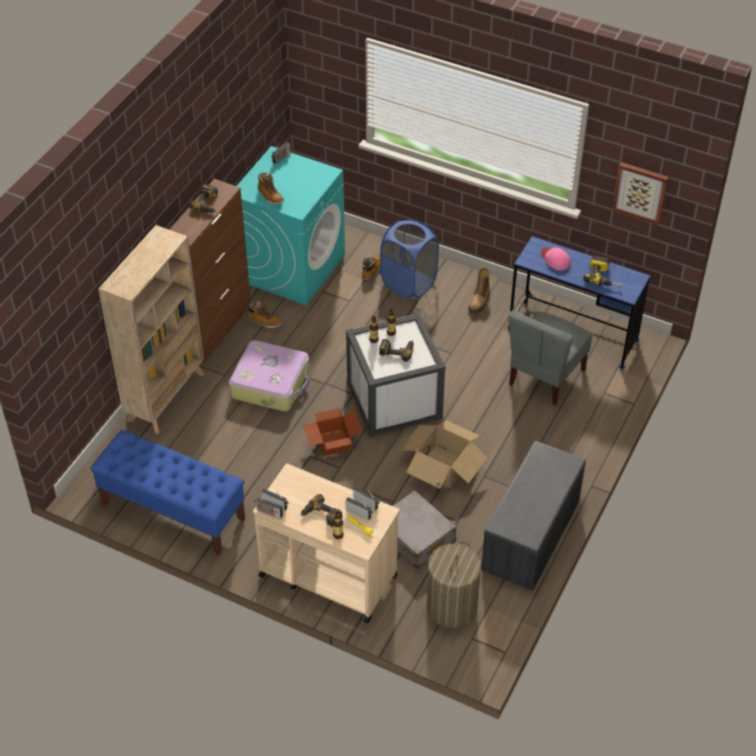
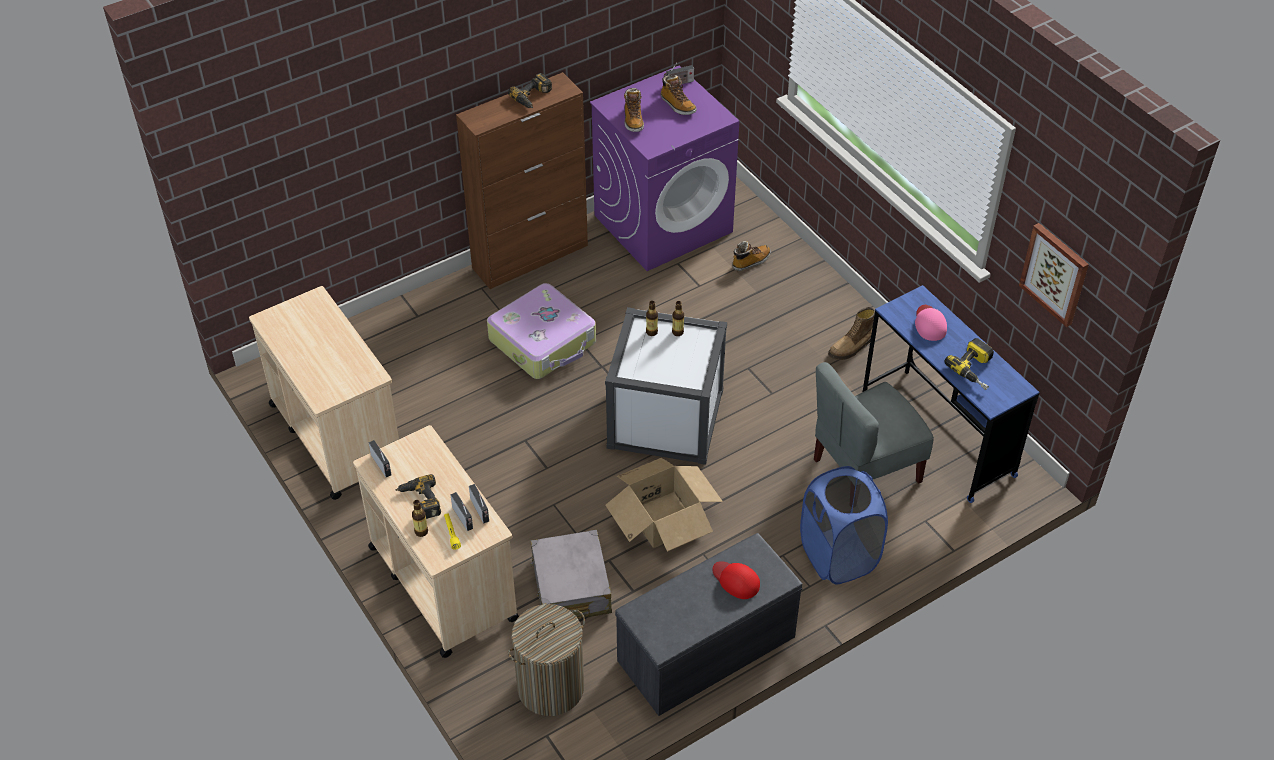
camera: 30 degrees right, 0 degrees up
(166, 396) = (423, 308): beige bookcase -> none
(172, 511) = (336, 434): blue bench -> beige cart
(264, 322) = (587, 271): boot -> boot (677, 105)
(268, 512) = (367, 471): radio -> none
(292, 267) = (663, 223): turquoise washing machine -> purple washing machine
(332, 442) = (560, 436): cardboard box -> none
(397, 350) = (669, 355): power drill -> none
(409, 283) = (782, 293): blue laundry basket -> blue laundry basket (838, 556)
(545, 476) = (736, 580): none -> red cap

